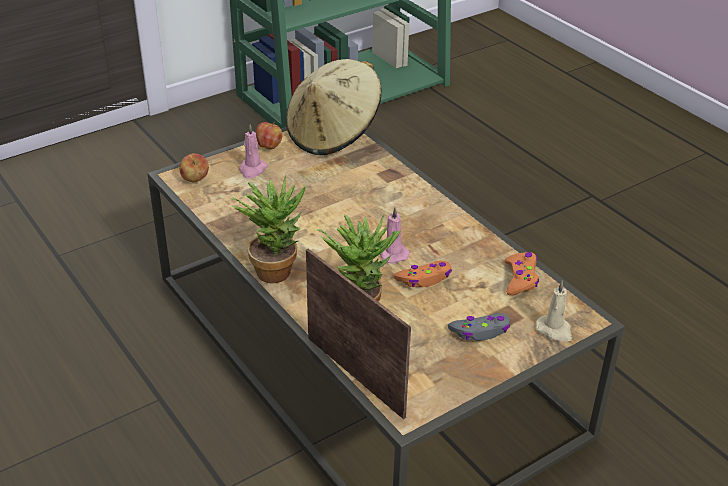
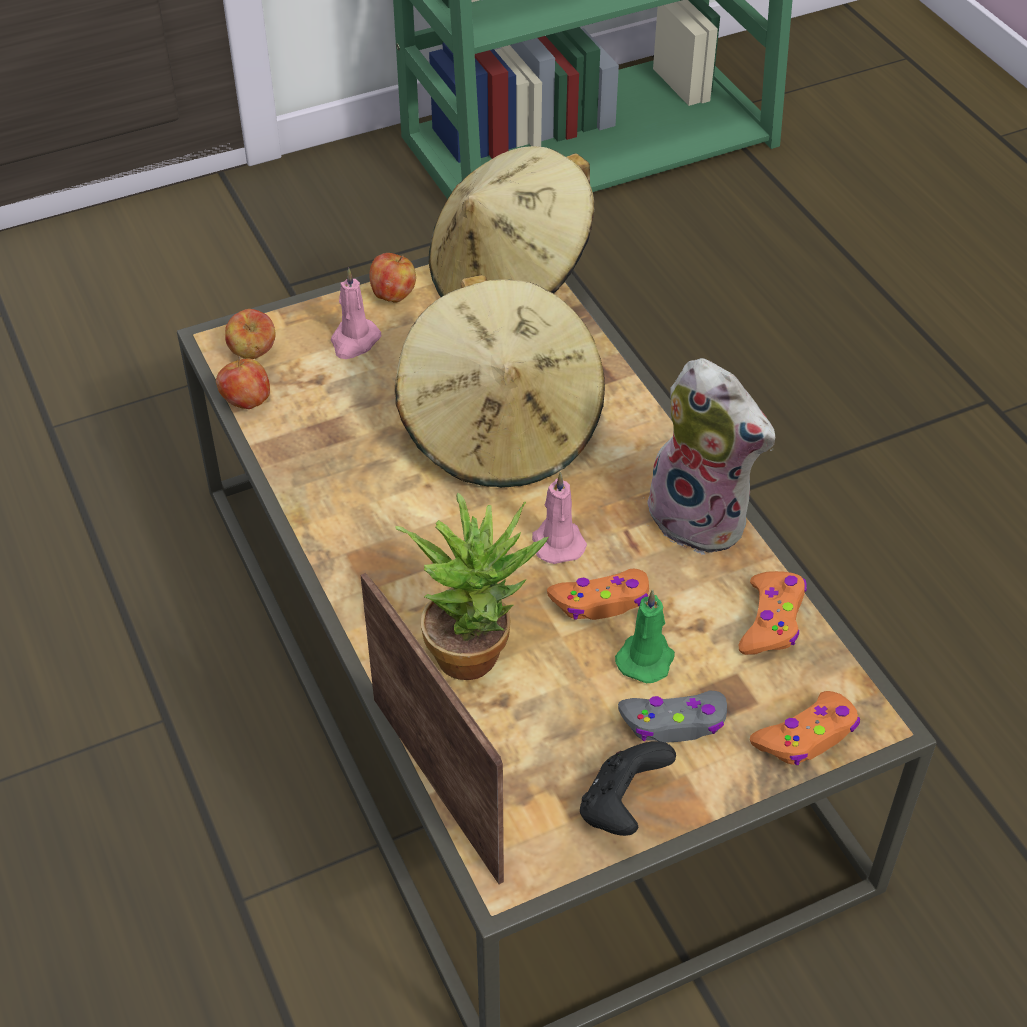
camera: 10 degrees right, 10 degrees up
(197, 203) = (246, 402): none -> apple
(276, 268) = (351, 550): potted plant -> none
(347, 204) = (501, 429): none -> beige hat
(456, 302) = (646, 657): none -> green candle
(462, 374) = (622, 807): none -> black game controller
(470, 235) = (703, 518): none -> plush toy
(555, 330) = (807, 737): beige candle -> orange game controller

